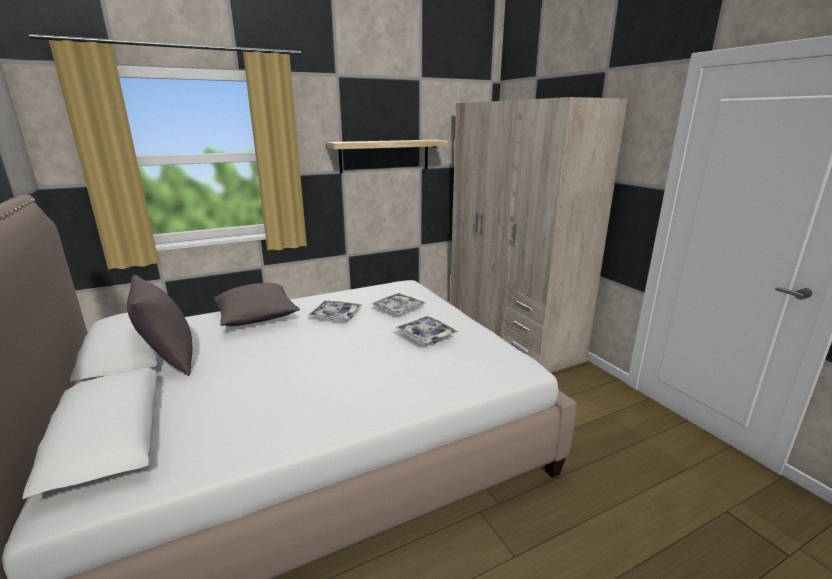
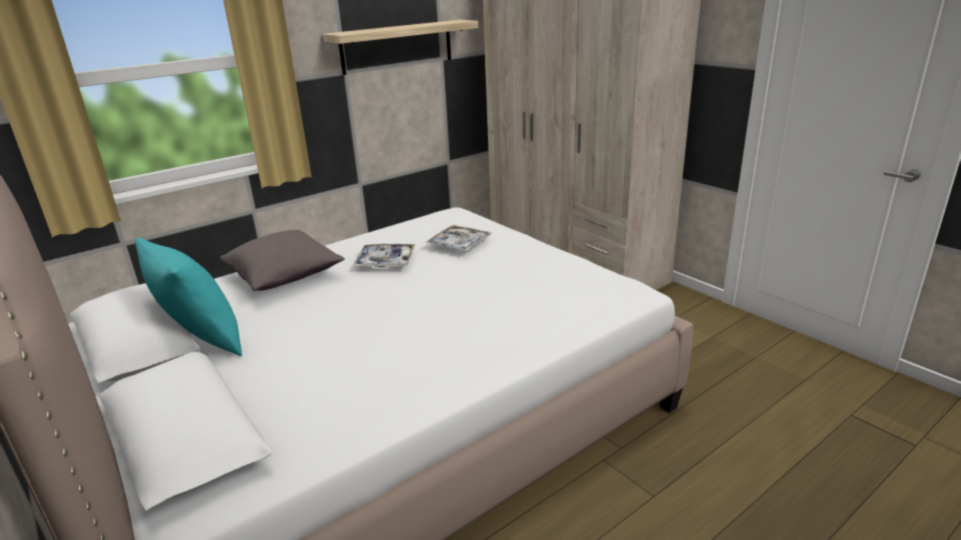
camera: 10 degrees left, 5 degrees up
(169, 360) = (202, 342): grey pillow -> turquoise pillow
(426, 335) = (509, 271): tray -> none

